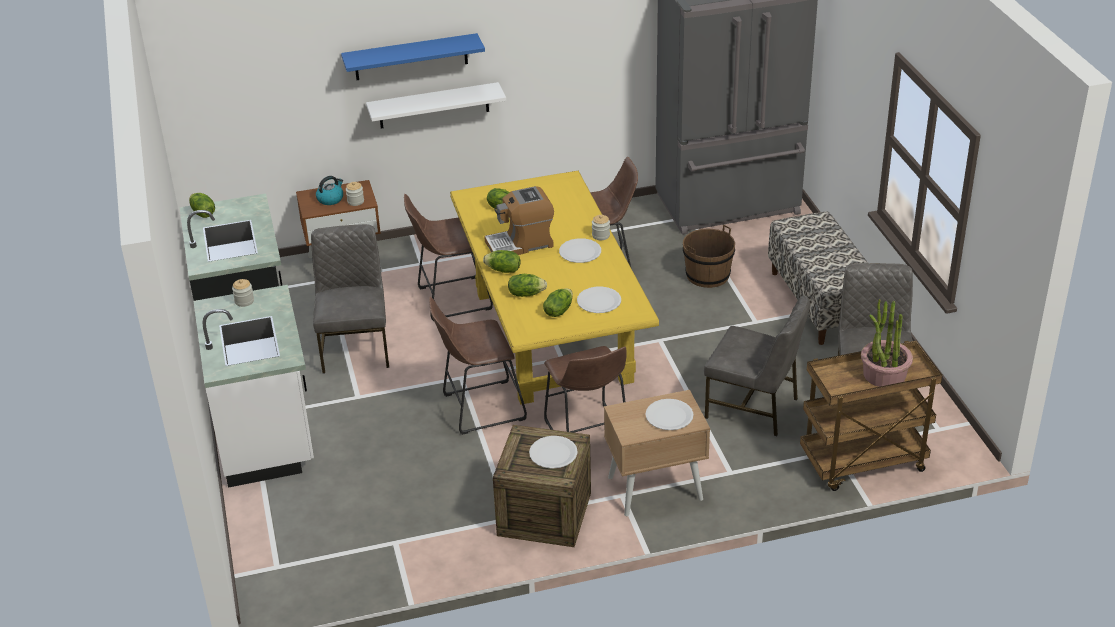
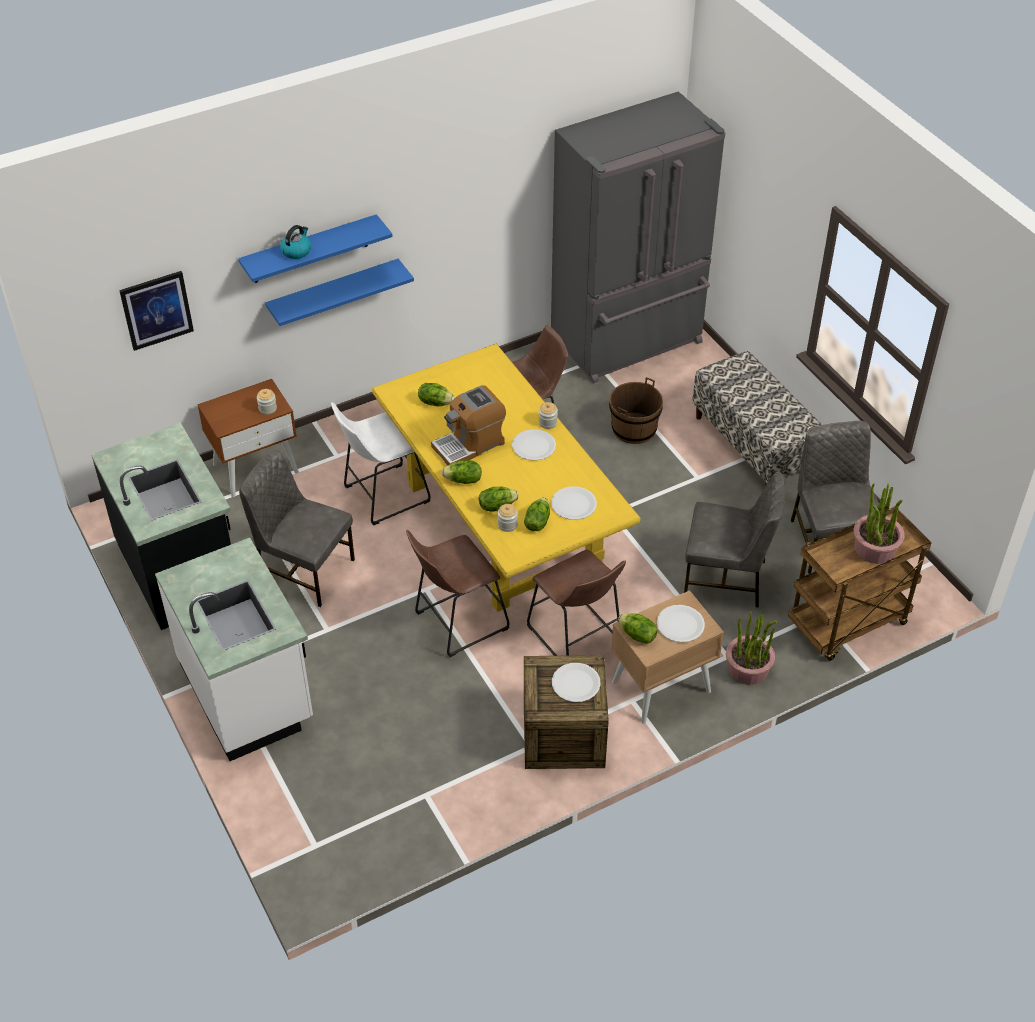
camera: 15 degrees left, 10 degrees up
(202, 213) = (120, 458): lettuce -> lettuce (637, 635)
(244, 301) = (211, 566): jar -> jar (507, 525)
(262, 90) = (156, 310): none -> picture
(330, 199) = (239, 409): kettle -> kettle (296, 251)
(356, 347) = (304, 570): grey chair -> grey chair turned 45 degrees counterclockwise
(434, 105) = (334, 293): white shelf -> blue shelf
(450, 299) = (382, 496): brown stool -> white stool
(747, 486) = (748, 669): none -> potted plant

